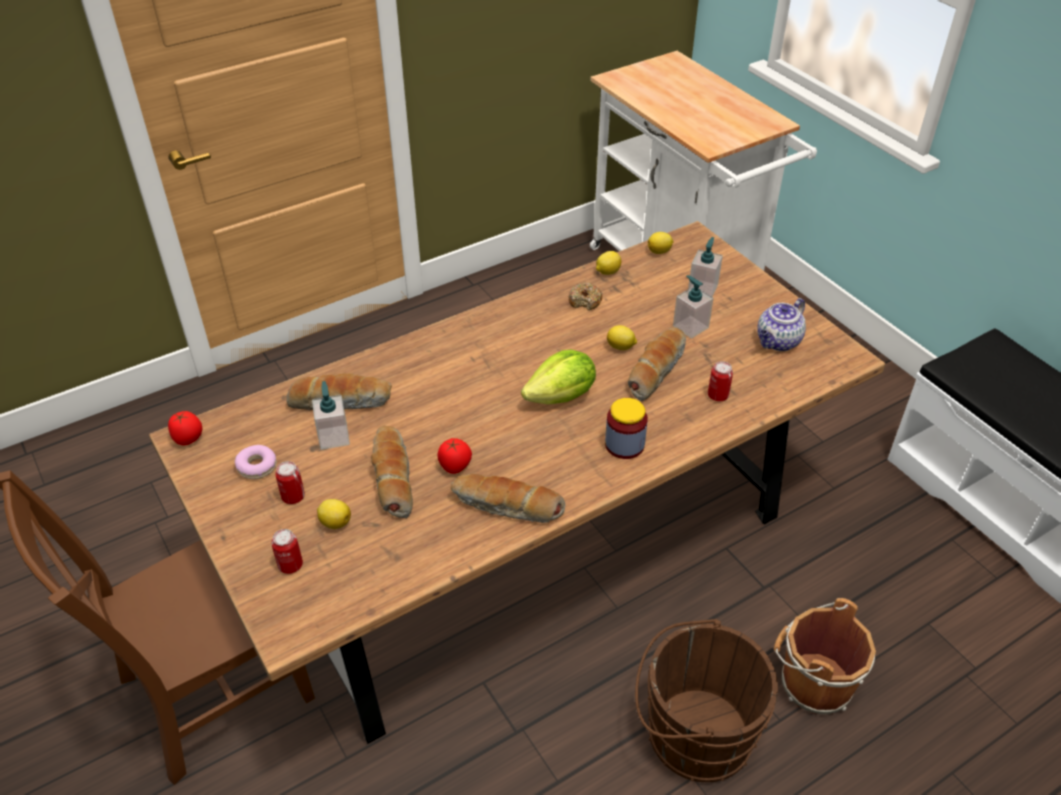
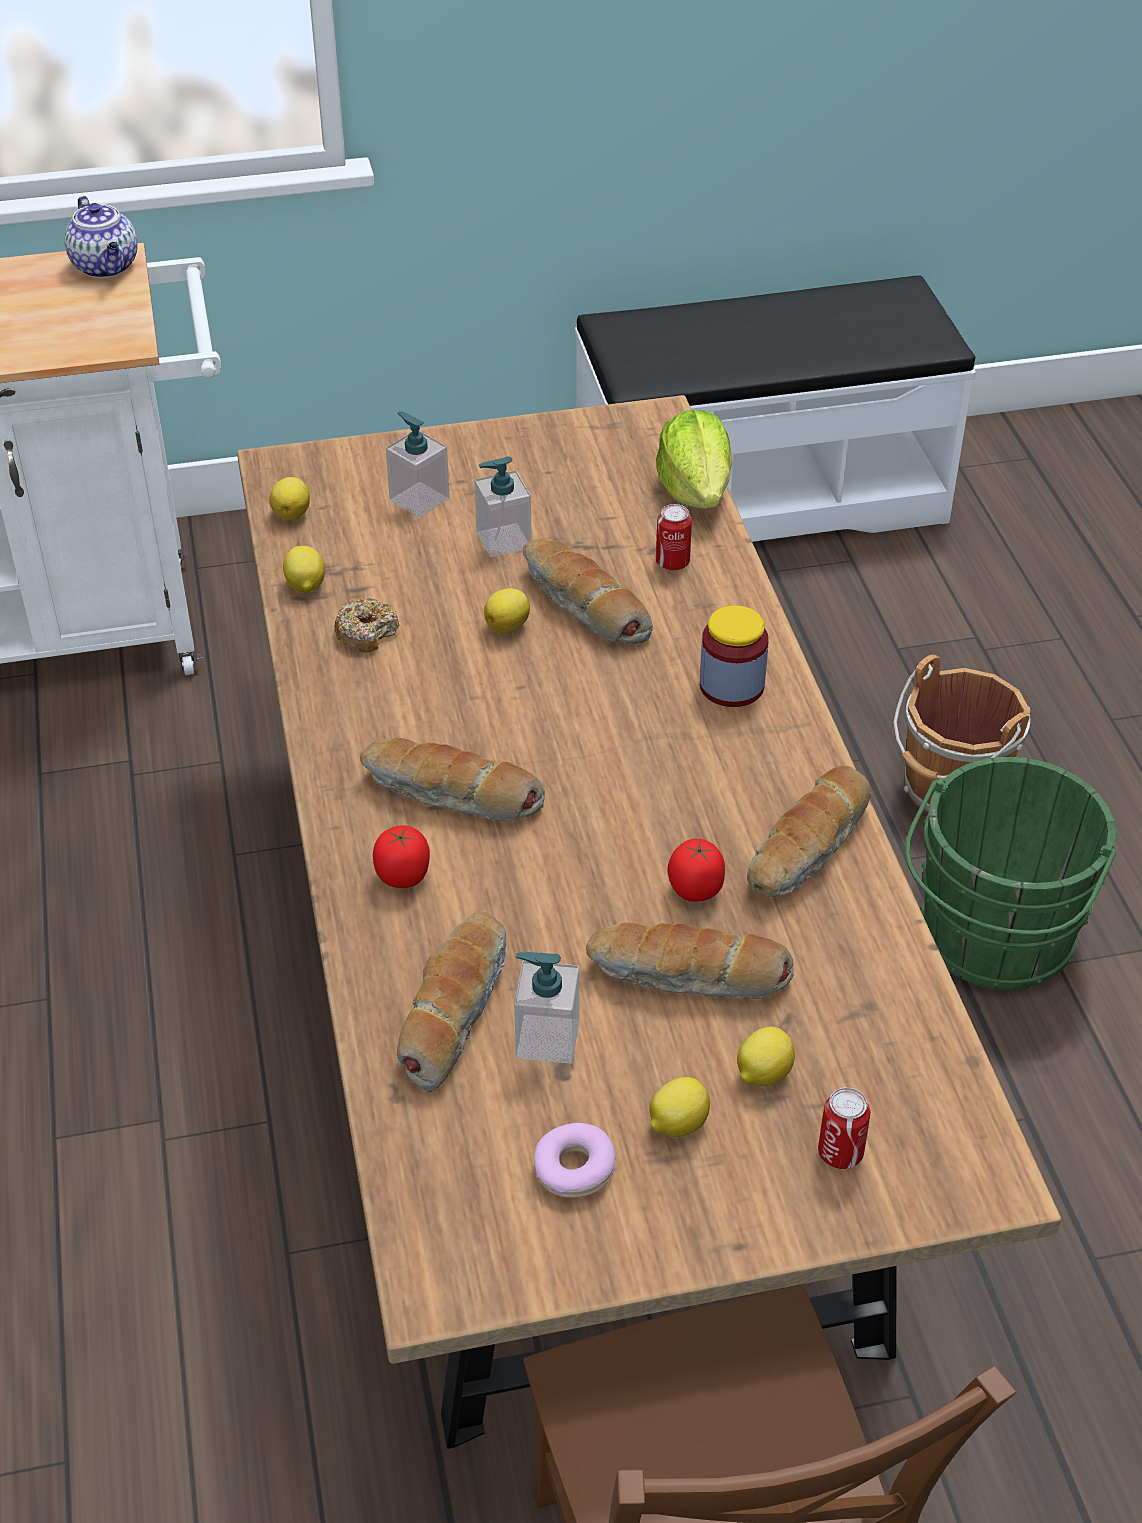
camera: 70 degrees left, 0 degrees up
(188, 439) = (444, 1274): tomato -> tomato (403, 876)
(293, 497) = (677, 1124): can -> lemon
(483, 361) = (451, 795): none -> bread
(562, 397) = (591, 723): lettuce -> lettuce (695, 490)
(692, 734) = (992, 941): brown bucket -> green bucket
(778, 342) = (589, 469): teapot -> teapot (107, 267)

